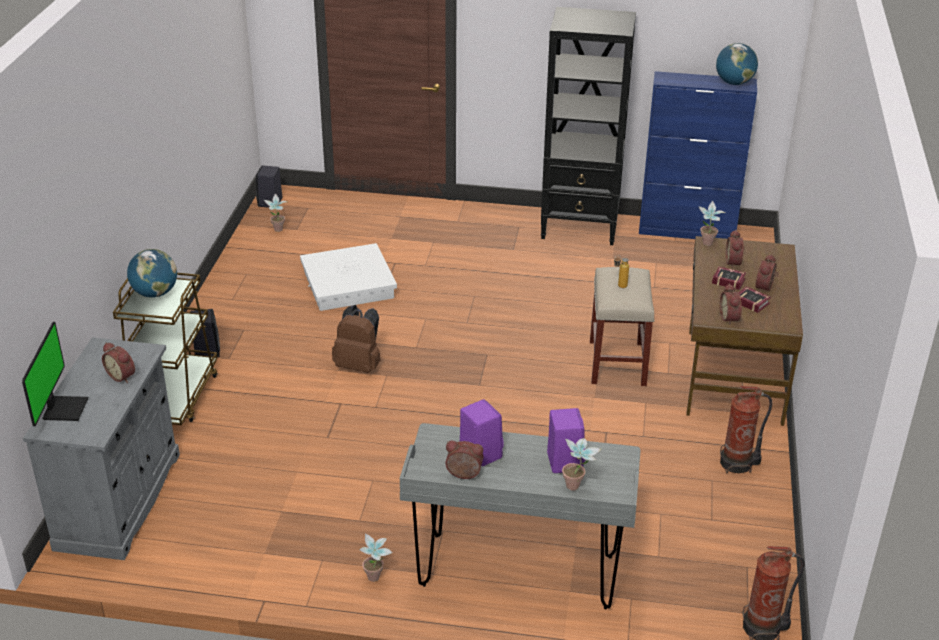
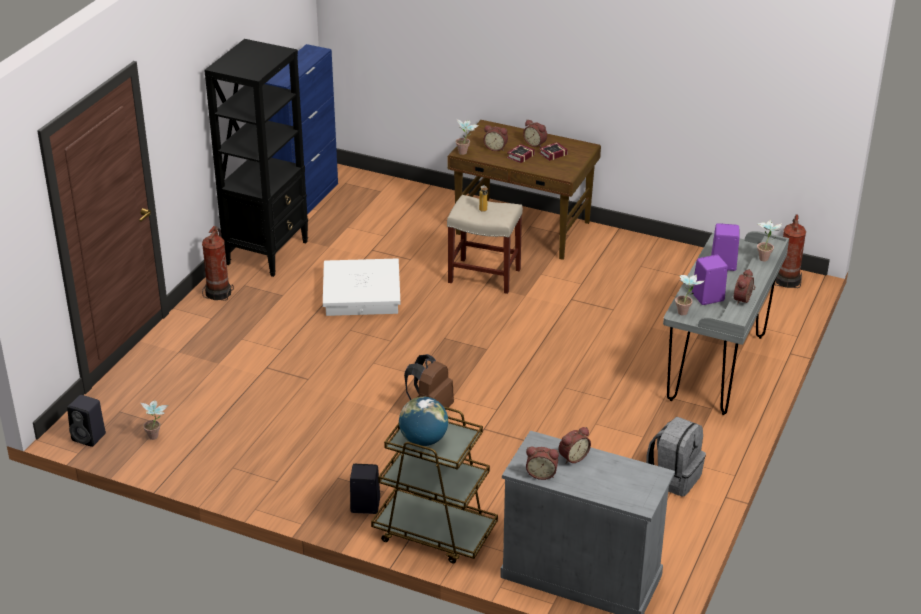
camera: 75 degrees left, 0 degrees up
(63, 408) = (614, 493): monitor -> none
(290, 553) = (674, 478): none -> grey backpack
(348, 284) = (289, 401): white storage box -> white storage box (361, 294)
(376, 580) = (713, 437): potted plant -> potted plant (686, 312)
(730, 318) = (570, 166): alarm clock -> alarm clock (541, 473)
(734, 83) = (309, 54): globe -> none
(738, 463) = (625, 251): fire extinguisher -> fire extinguisher (219, 293)

